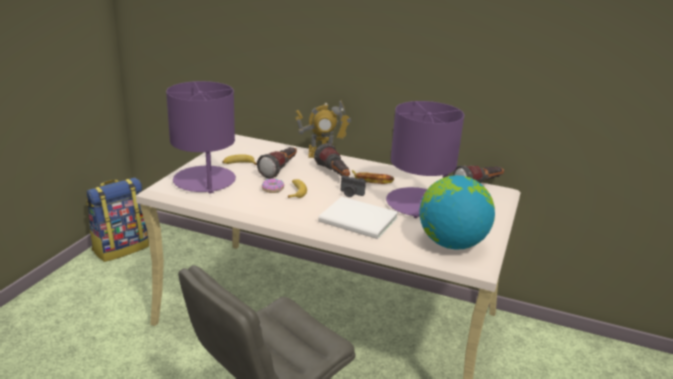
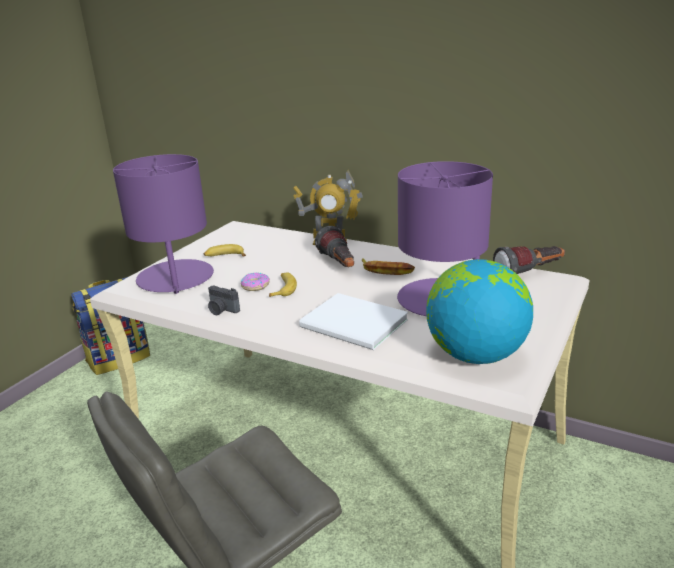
camera: 10 degrees right, 0 degrees up
(280, 170) = (273, 261): flashlight -> none
(351, 194) = (353, 289): camera -> camera (222, 310)

